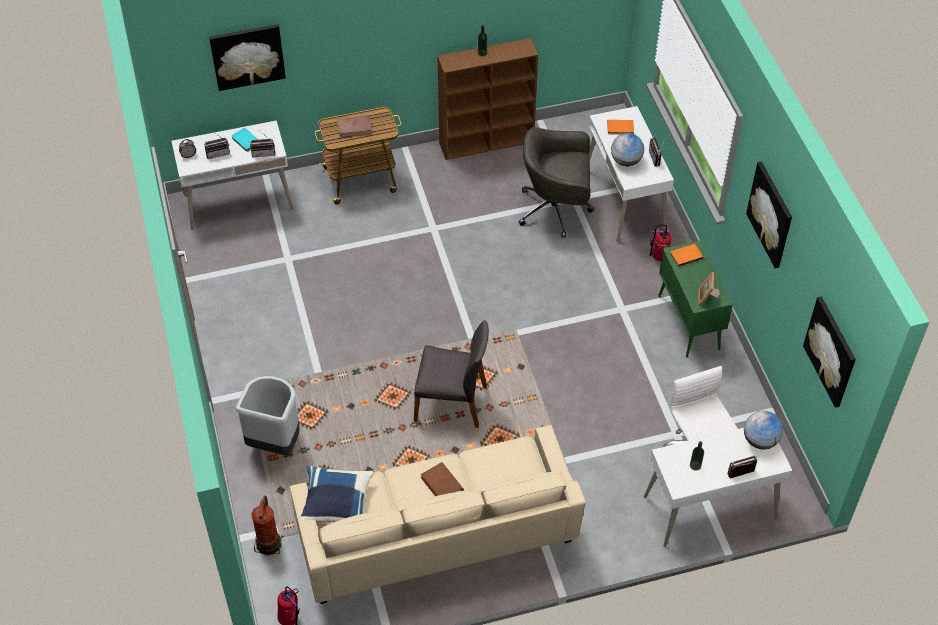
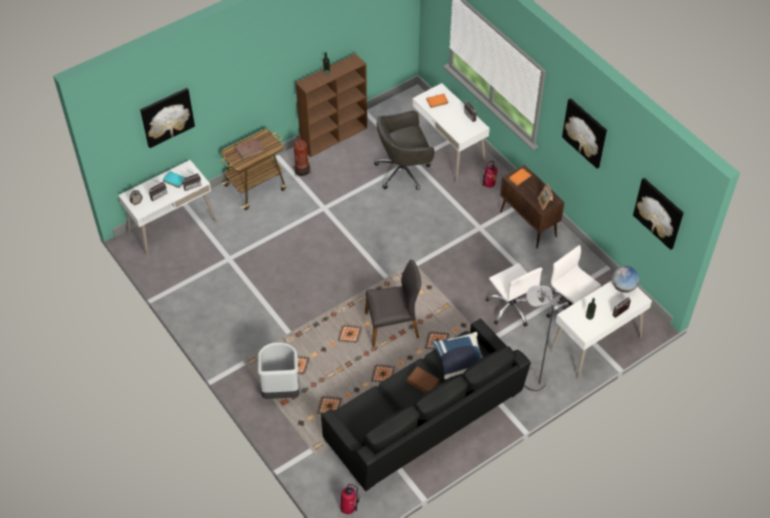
camera: 20 degrees left, 0 degrees up
(269, 543) = (310, 461): fire extinguisher -> fire extinguisher (302, 169)
(336, 503) = (356, 417): blue pillow -> blue pillow (459, 361)
(435, 536) = (423, 420): beige sofa -> black sofa
(602, 523) = (530, 376): none -> grey floor lamp
(617, 425) = (511, 308): none -> white office chair
(626, 161) = (452, 123): globe -> none
(689, 323) = (528, 224): green cabinet -> brown cabinet

